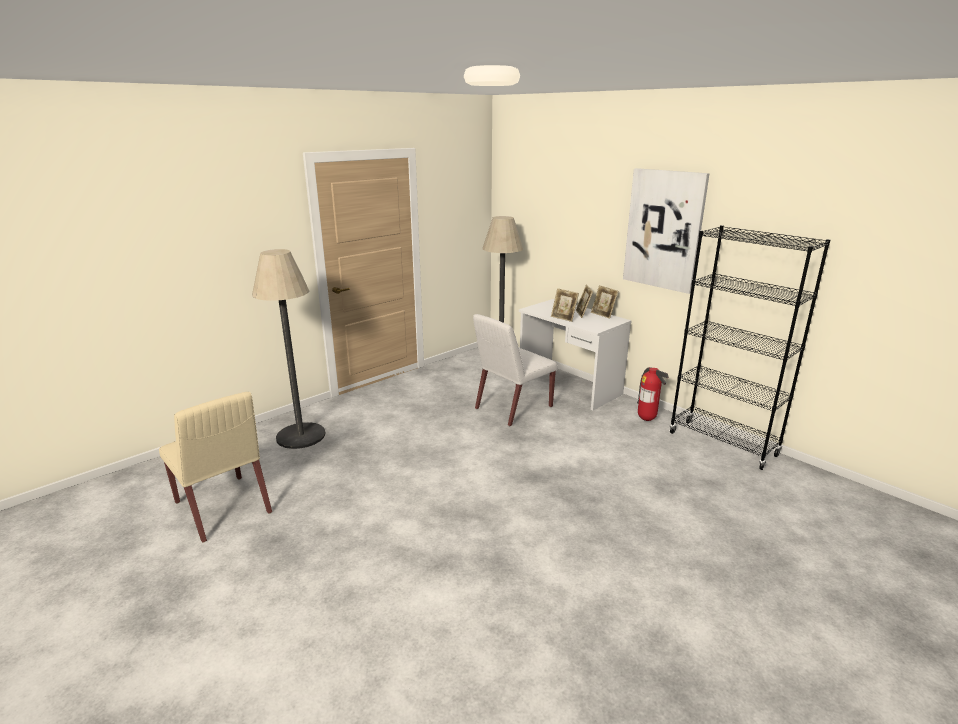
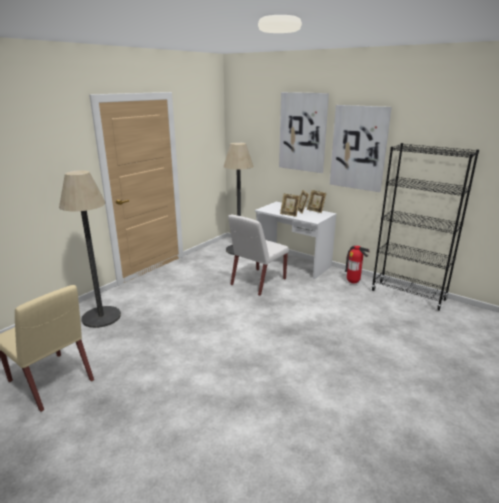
camera: 10 degrees left, 0 degrees up
(590, 205) = (303, 132): none -> picture

